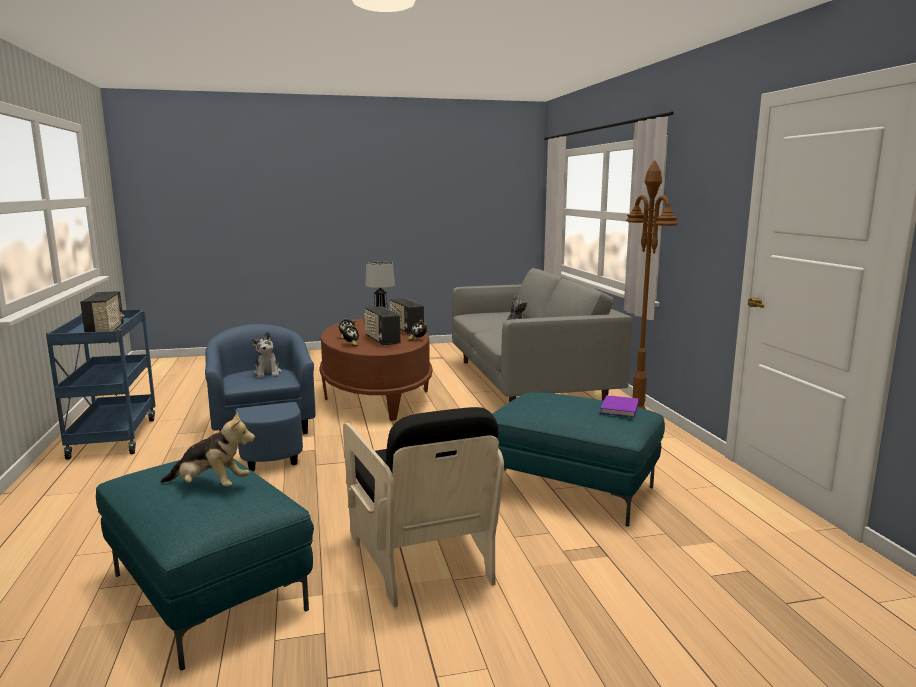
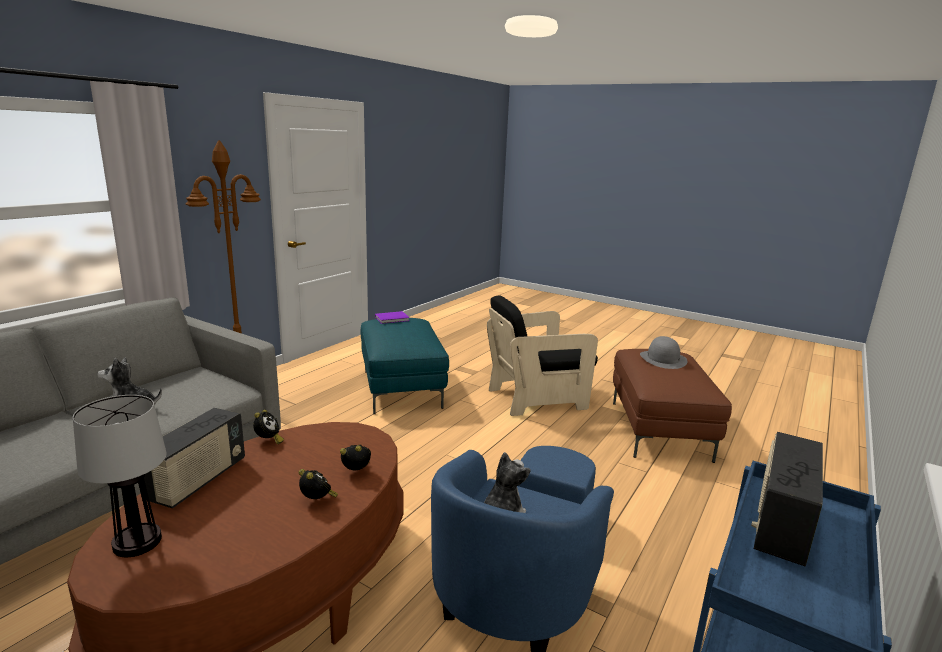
camera: 135 degrees left, 5 degrees up
(206, 592) = (660, 430): turquoise ottoman -> brown ottoman
(210, 486) = (663, 359): plush toy -> grey hat
(382, 340) = (304, 462): radio -> none
(423, 557) = (537, 398): black armchair -> black armchair turned 135 degrees counterclockwise

